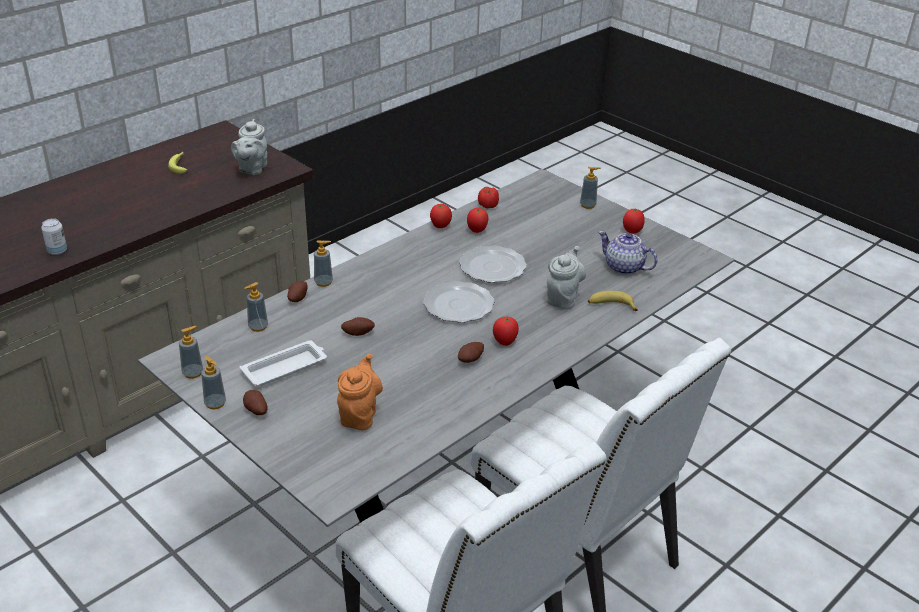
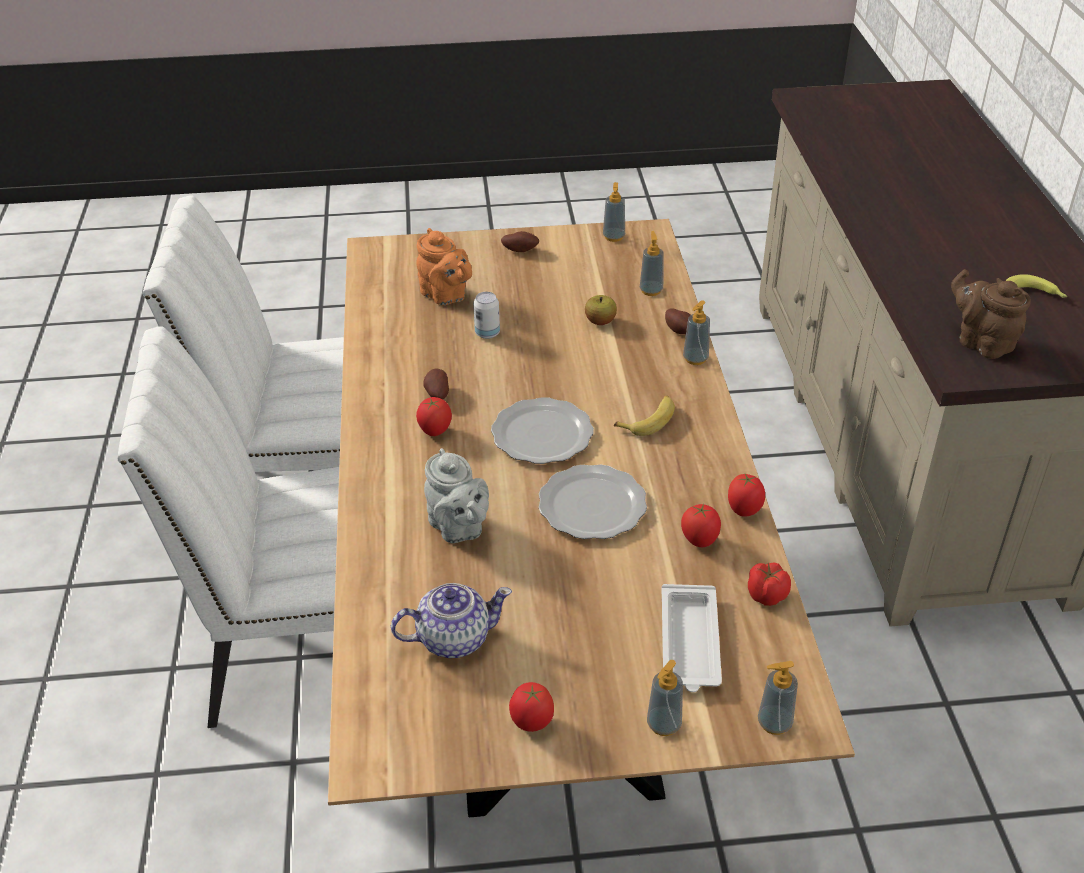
camera: 130 degrees right, 5 degrees up
(57, 251) = (861, 176): can -> can (487, 333)
(215, 403) = (555, 235): soap dispenser -> soap dispenser (774, 723)
(252, 169) = (981, 343): grey teapot -> brown teapot
(286, 367) = (563, 283): white tray -> white tray (689, 643)
(319, 332) = (600, 321): none -> apple
(358, 333) = (570, 344): potato -> none
(455, 462) = (544, 639): grey dining table -> brown dining table
(611, 305) = (392, 562): banana -> banana (649, 420)

